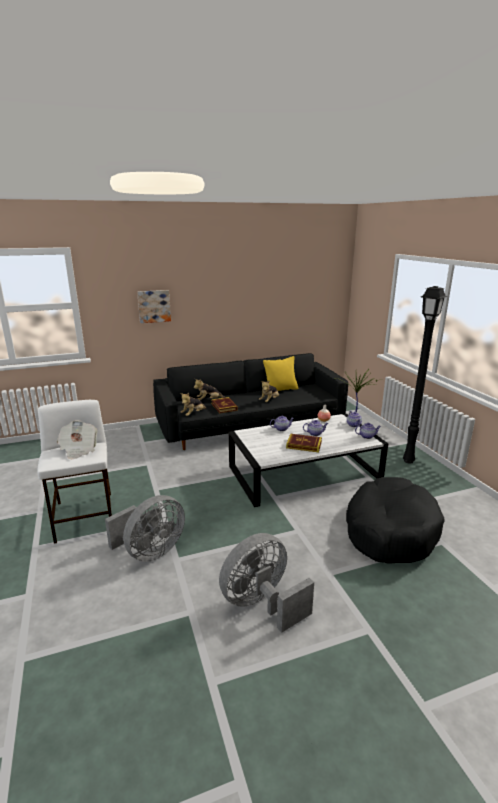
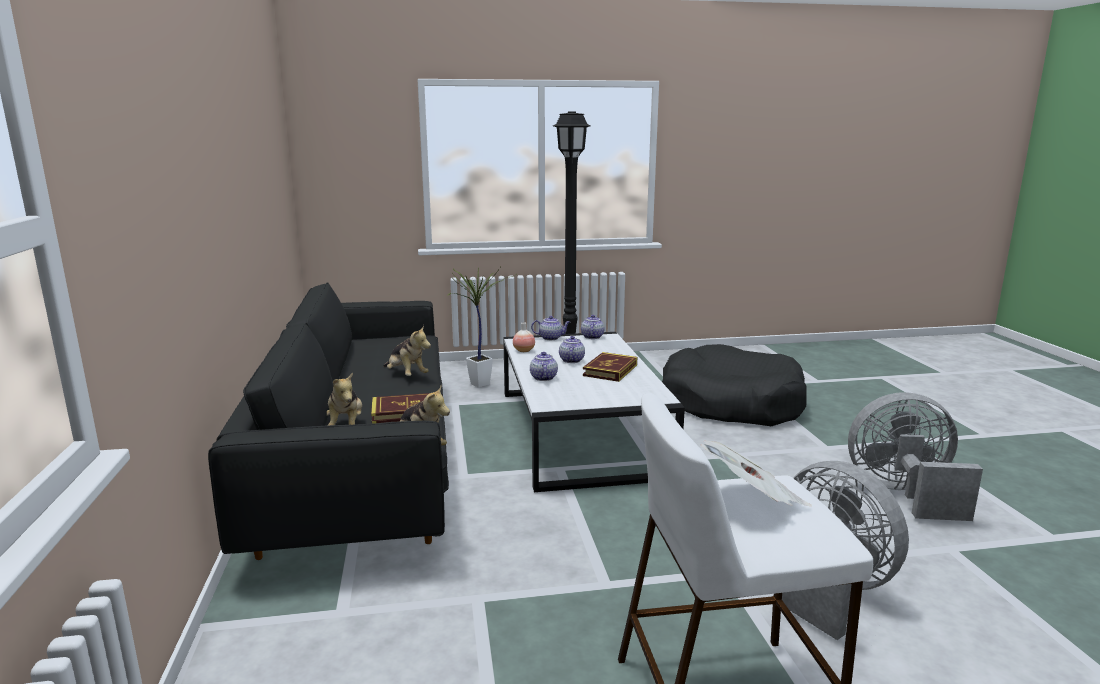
camera: 80 degrees left, 5 degrees down
(154, 306) = (167, 211): picture -> none
(262, 604) = (903, 494): grey fan -> grey fan turned 120 degrees clockwise
(280, 390) = (354, 363): yellow pillow -> none

